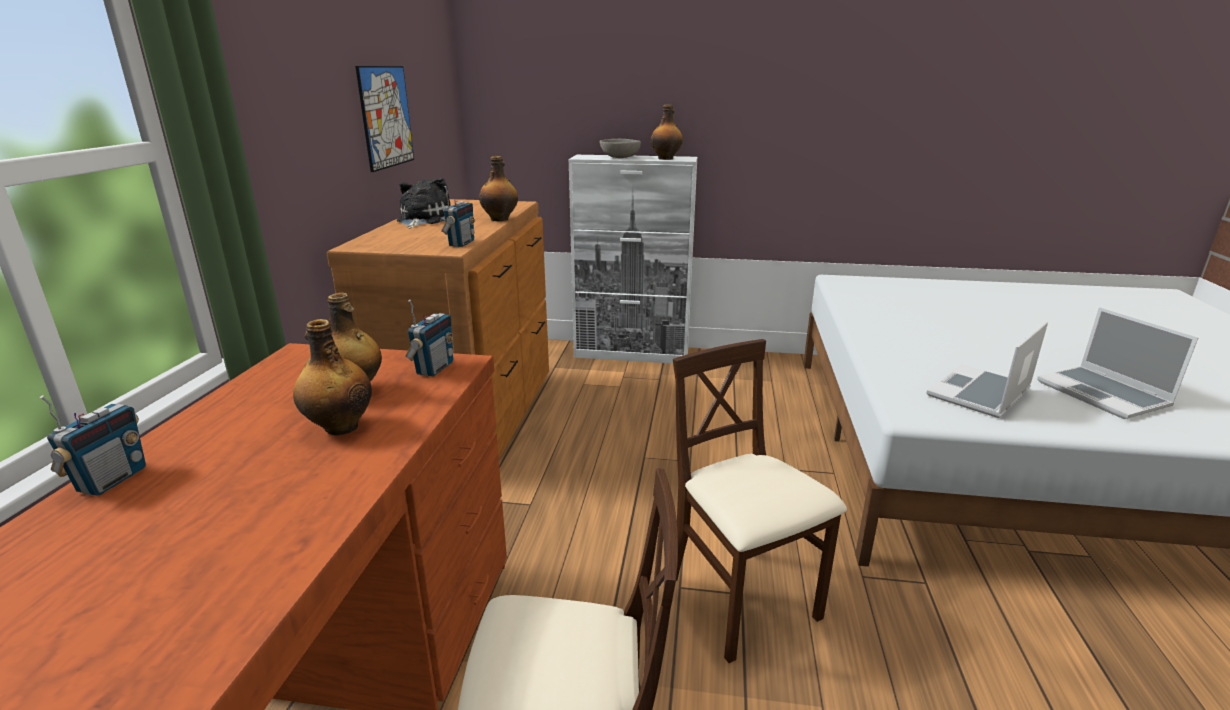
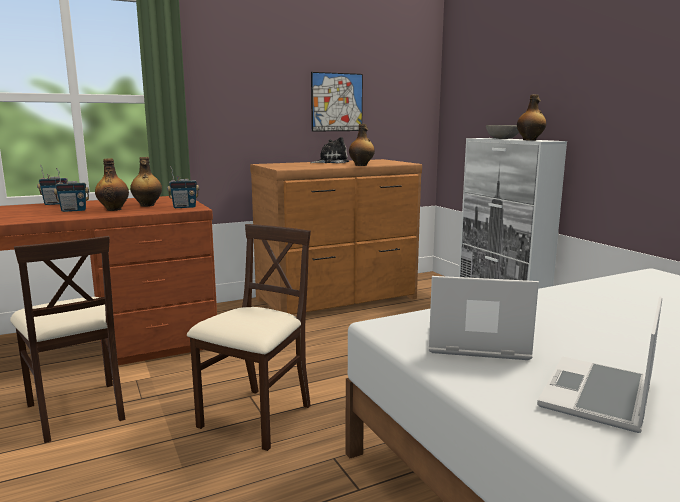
camera: 55 degrees right, 10 degrees down
(461, 243) = (298, 168): radio -> radio (73, 210)

